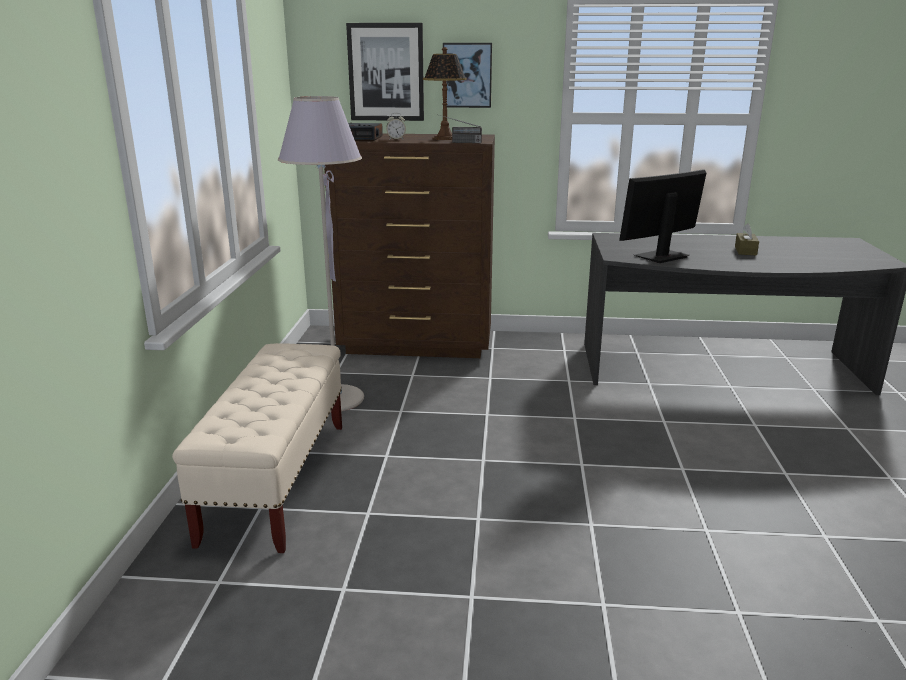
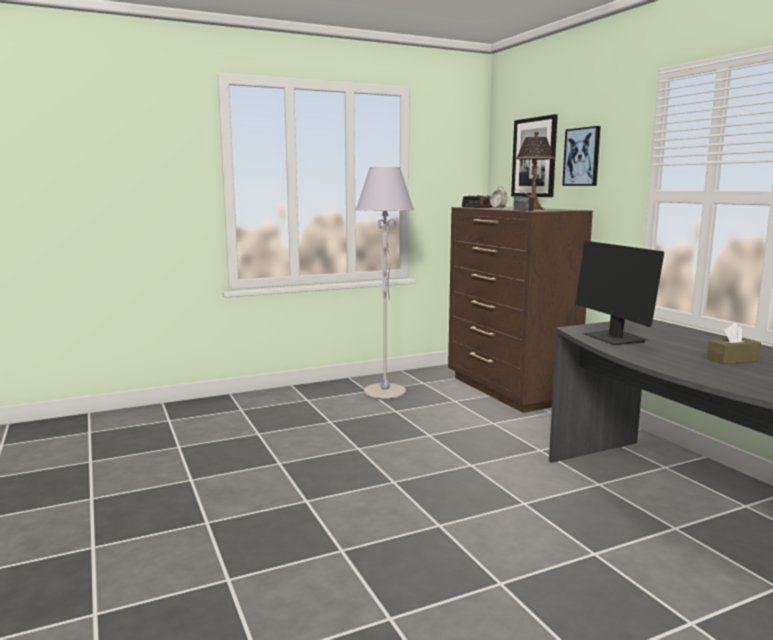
camera: 60 degrees right, 10 degrees down
(277, 480) = (272, 405): beige bench -> none
(661, 256) = (614, 338): monitor -> monitor turned 135 degrees counterclockwise

